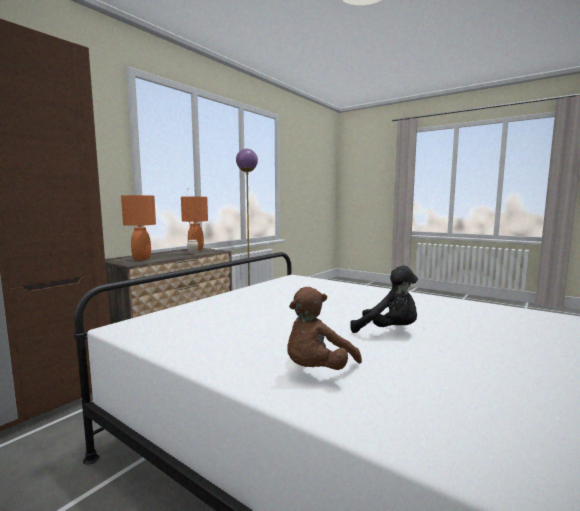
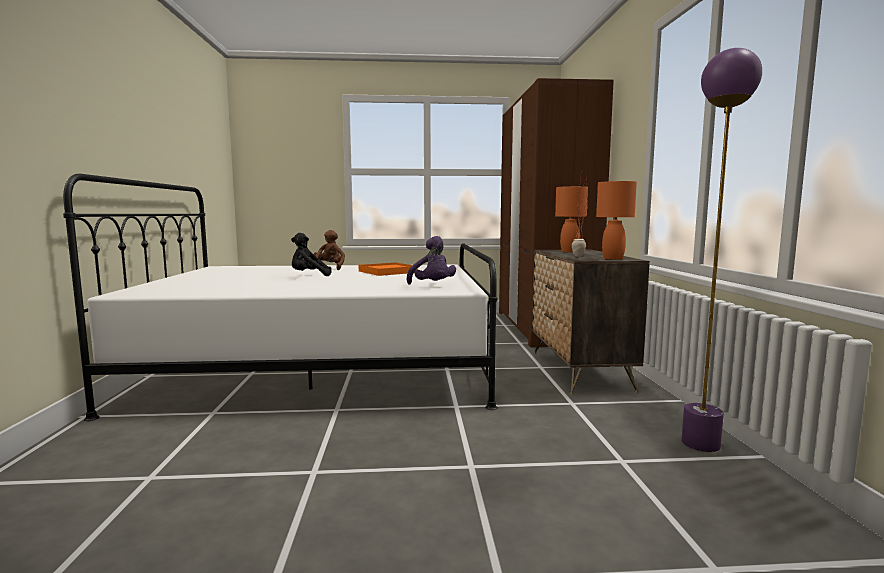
camera: 140 degrees right, 0 degrees up
(264, 321) = (387, 272): none -> orange tray
(299, 285) = (432, 286): none -> purple plush toy

